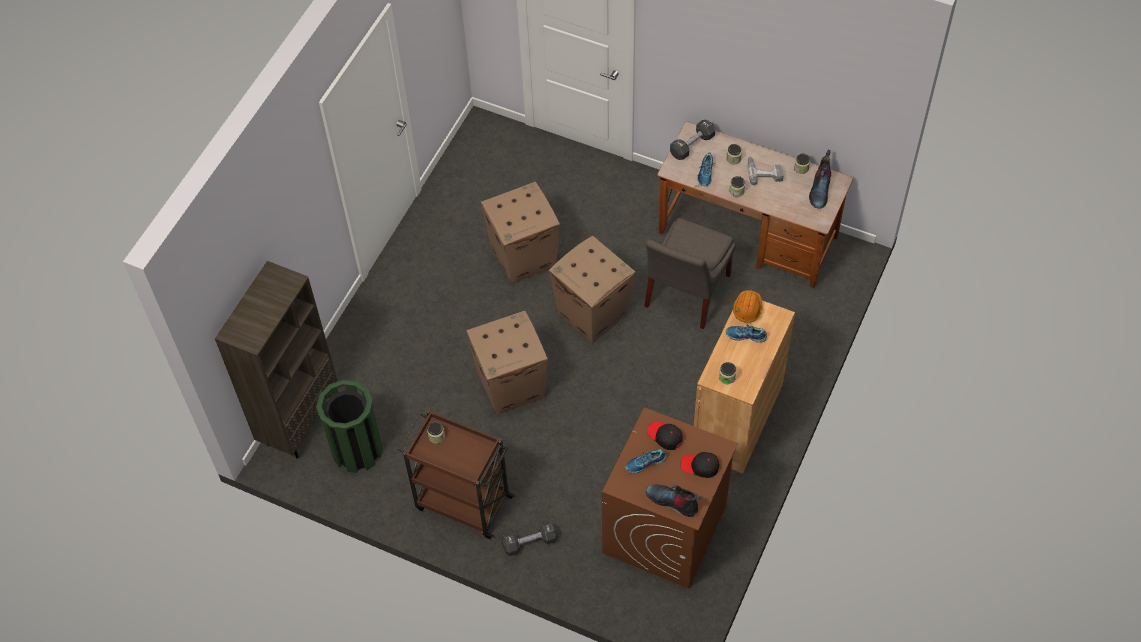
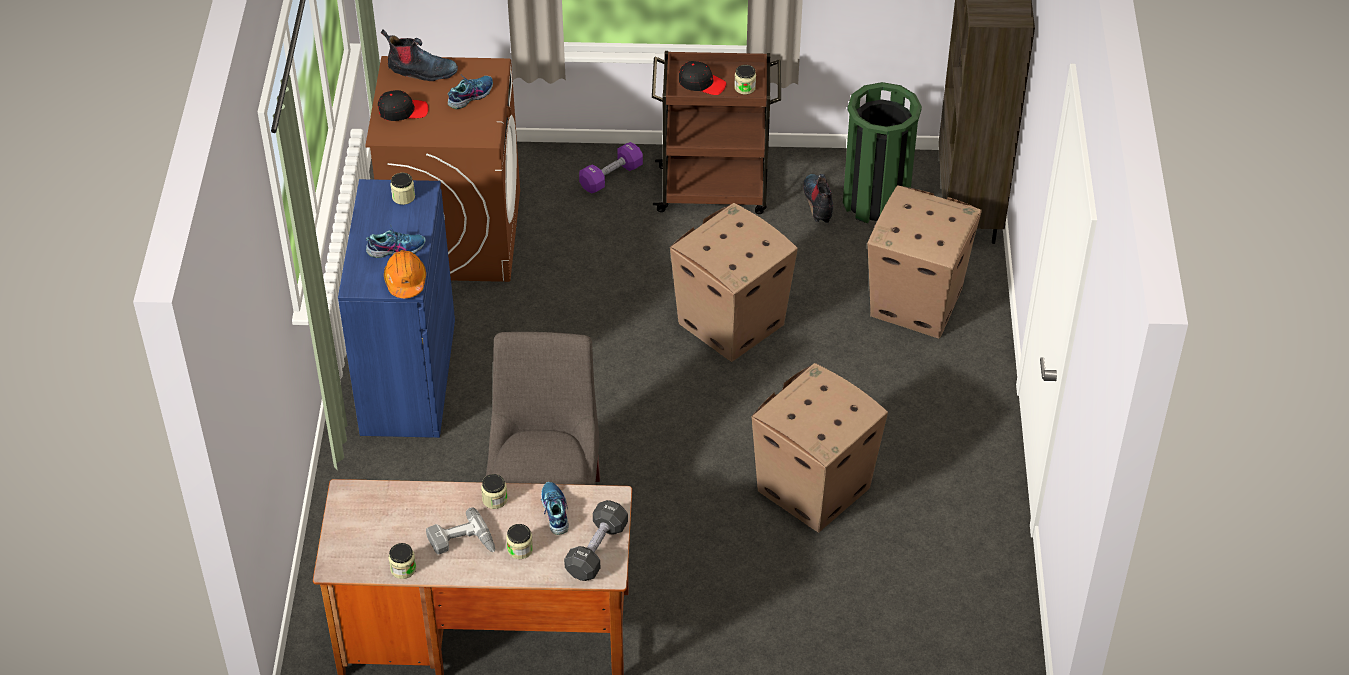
camera: 155 degrees right, 10 degrees down
(530, 542) = (611, 177): black dumbbell -> purple dumbbell
(593, 313) = (668, 444): cardboard box -> cardboard box (915, 302)
(665, 436) = (459, 127): black cap -> black cap (701, 83)
(737, 419) = (408, 376): brown cabinet -> blue cabinet
(820, 189) = (361, 543): boot -> boot (819, 203)

